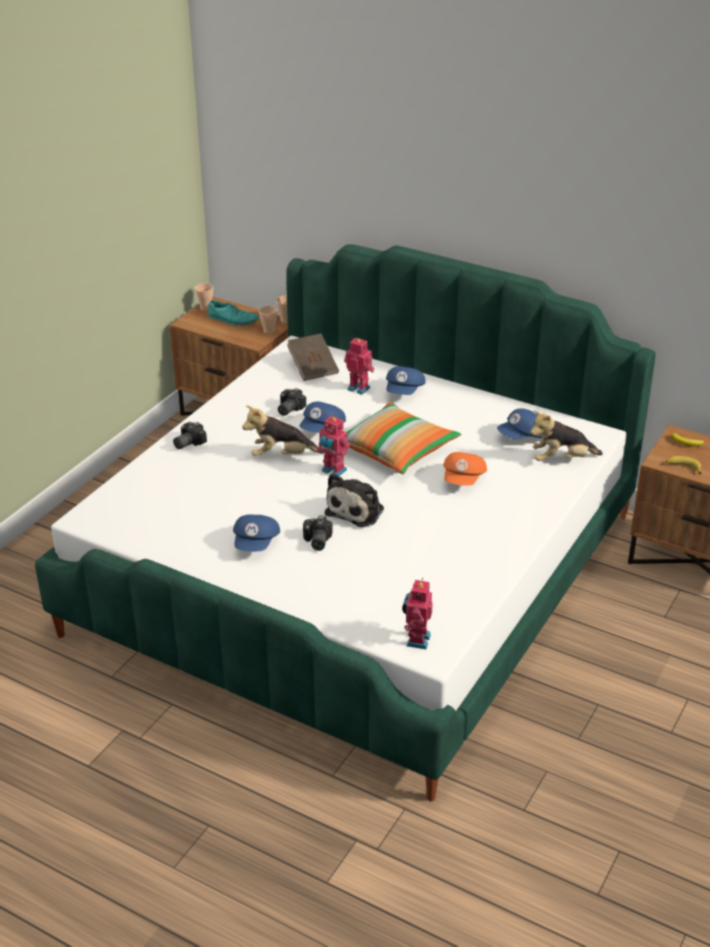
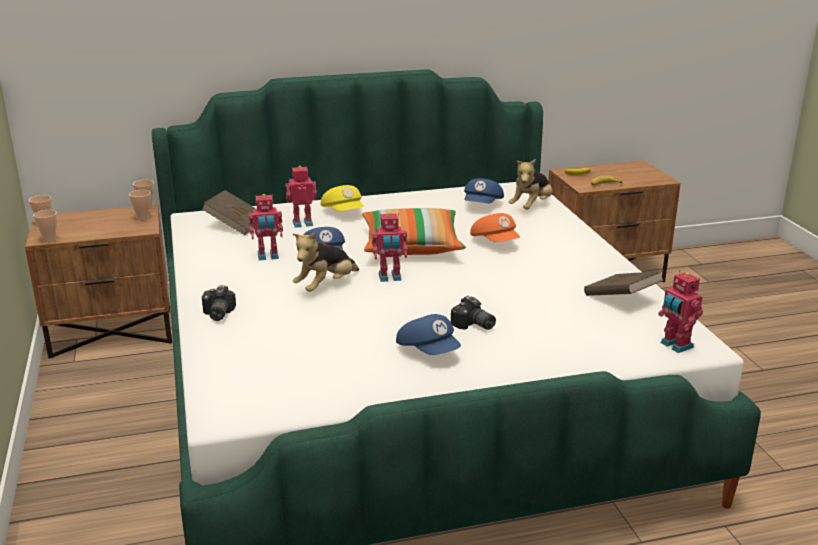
camera: 45 degrees left, 10 degrees down
(189, 325) = (49, 240): none -> cup
(233, 320) = (90, 222): turquoise shoe -> none
(288, 409) = (268, 256): camera -> toy robot
(357, 510) = (460, 292): plush toy -> none
(405, 391) = (343, 212): blue cap -> yellow cap
(457, 582) = (621, 299): none -> brown book

